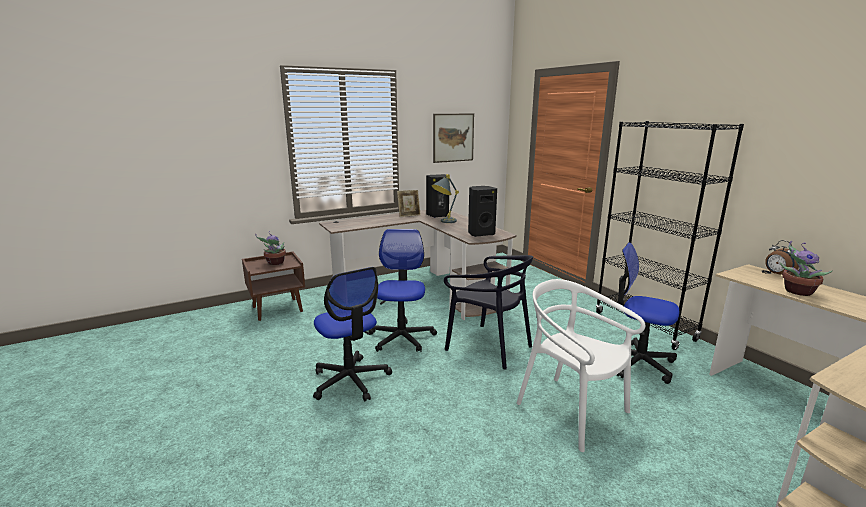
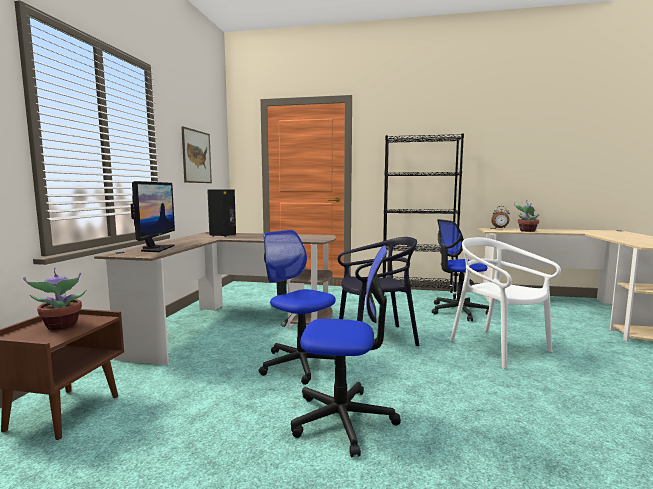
camera: 50 degrees left, 10 degrees down
(358, 222) = (155, 249): none -> monitor
(409, 215) = (192, 238): picture frame -> none
(444, 222) = (248, 237): grey table lamp -> none
(480, 234) = (308, 237): black speaker -> none
(571, 411) = (498, 348): white chair -> white chair turned 60 degrees clockwise

